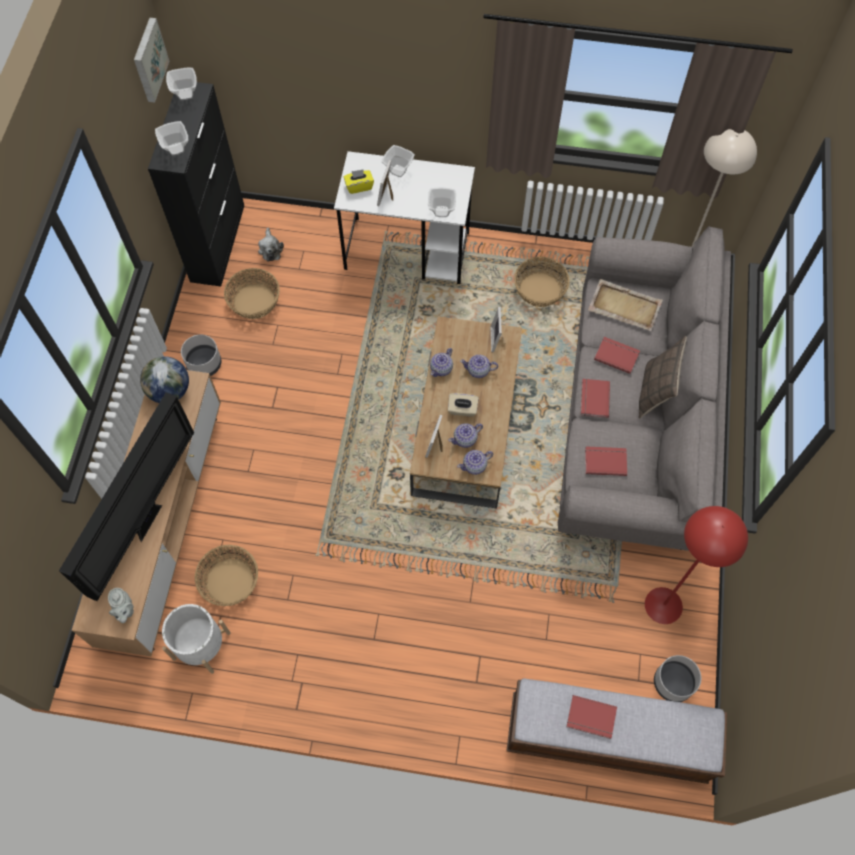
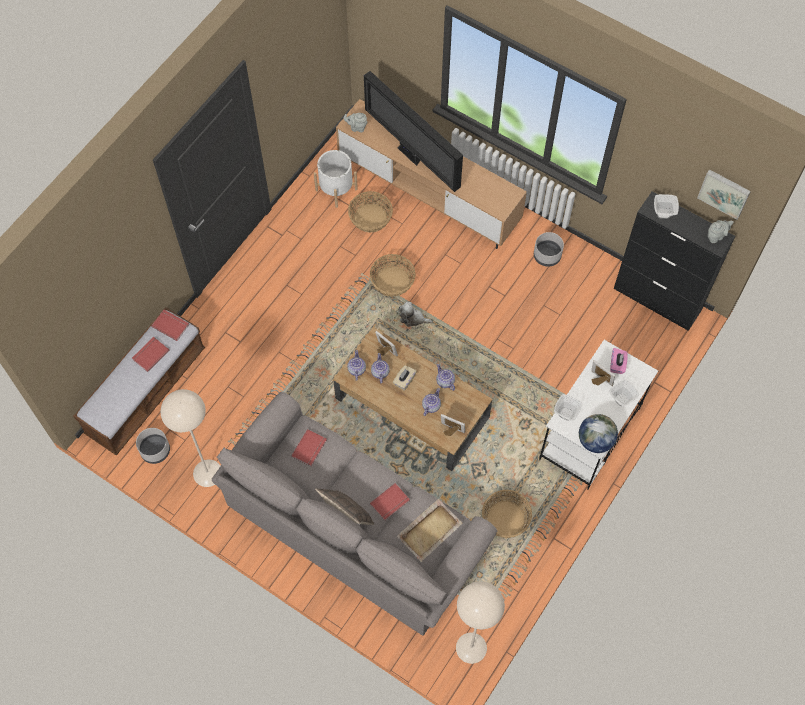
camera: 115 degrees right, 0 degrees up
(170, 391) = (500, 194): globe -> globe (595, 440)
(186, 95) = (716, 236): bowl -> grey teapot
(255, 301) = (588, 306): basket -> basket (392, 282)
(270, 249) = (635, 334): plush toy -> plush toy (413, 318)
(359, 186) = (617, 365): yellow tissue box -> pink tissue box
(593, 399) = (363, 467): red book -> red book (171, 325)
(663, 606) = (207, 473): red floor lamp -> beige floor lamp

